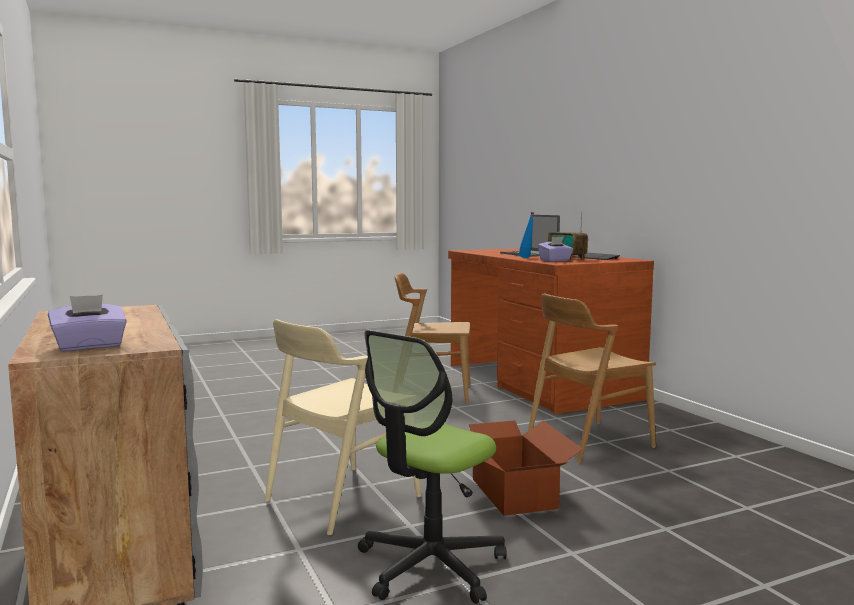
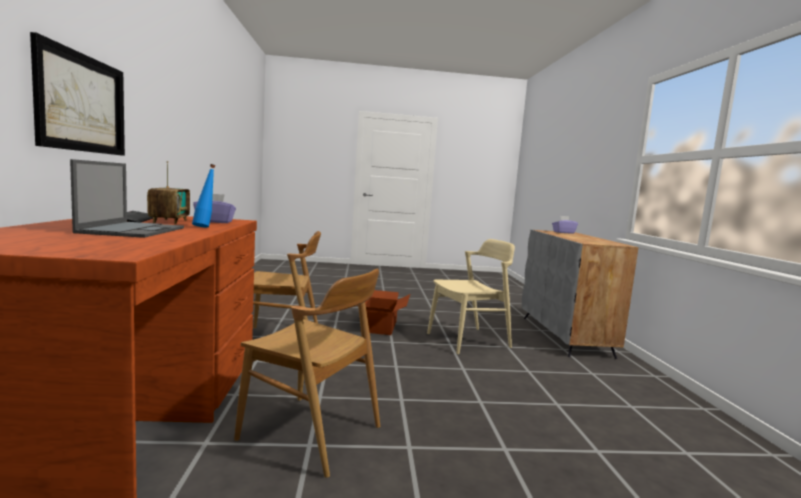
camera: 160 degrees left, 0 degrees up
(430, 566) = (441, 315): office chair -> none
(630, 173) = (82, 103): none -> picture

